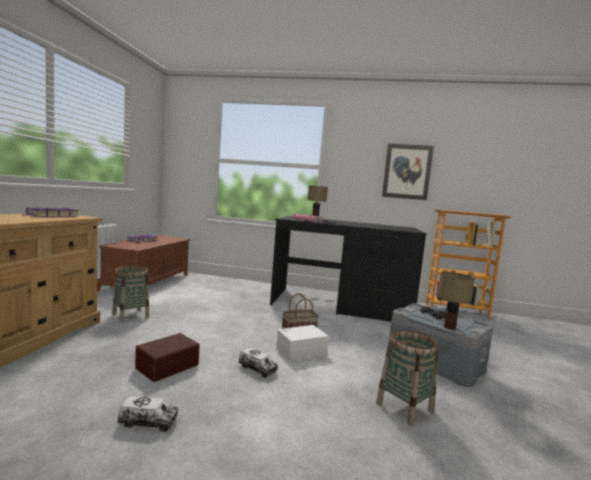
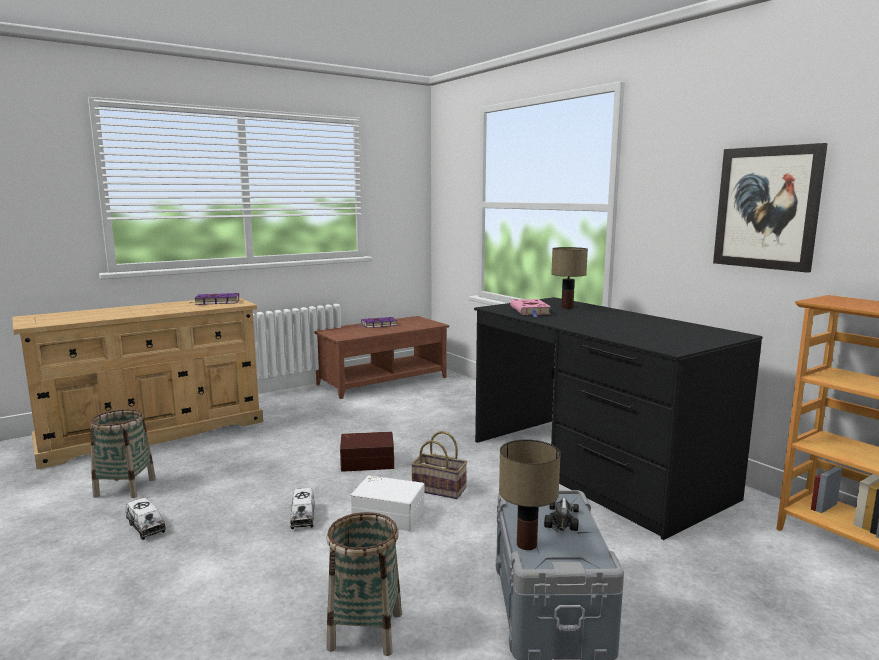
camera: 45 degrees right, 5 degrees up
(130, 315) = (298, 421): basket -> basket (125, 488)
(166, 365) = (237, 483): brown storage box -> brown storage box (367, 461)

